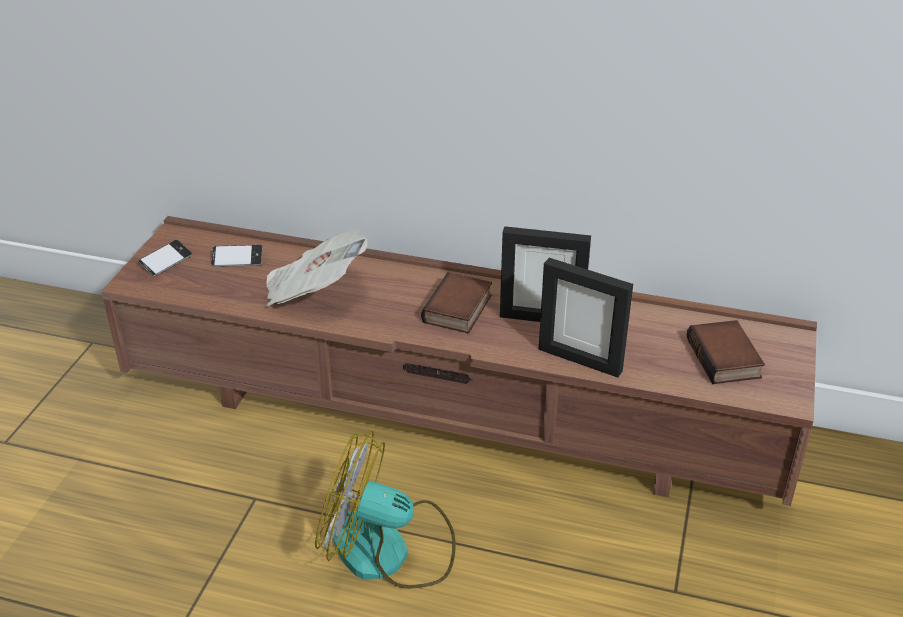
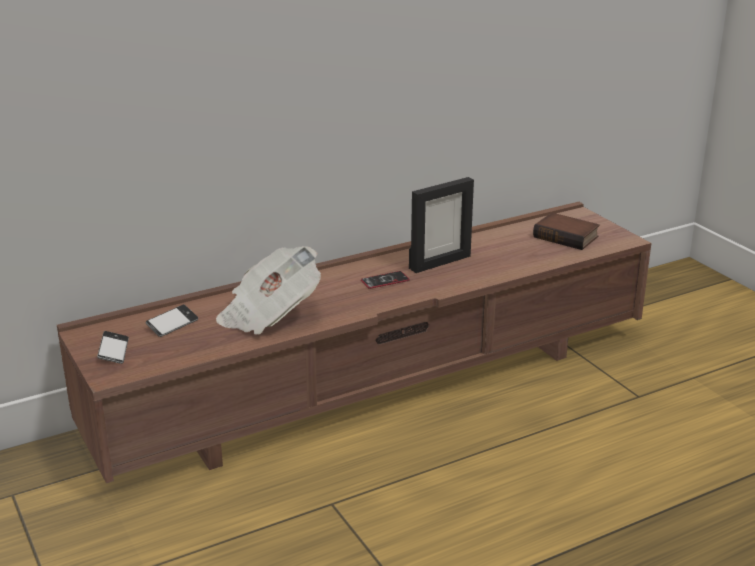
camera: 45 degrees left, 10 degrees down
(389, 551) = (466, 474): fan -> none
(459, 310) = (385, 281): book -> phone
(580, 359) = (498, 270): picture frame -> none

